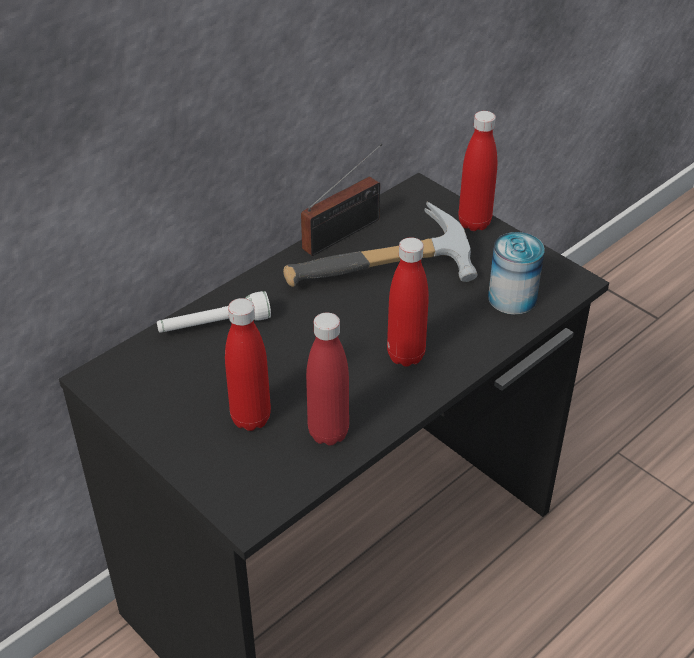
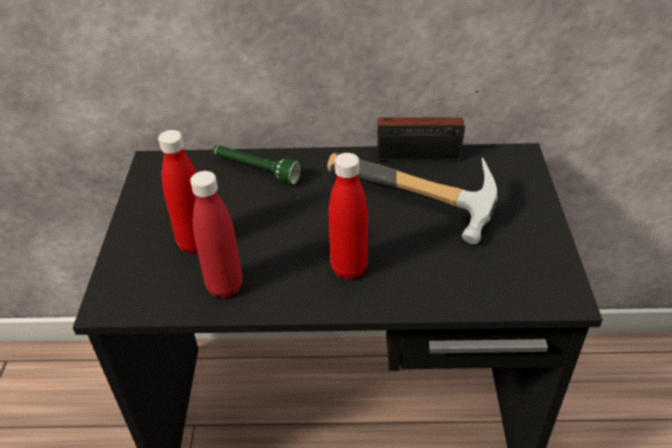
camera: 45 degrees right, 0 degrees up
(214, 326) = (255, 170): white flashlight -> green flashlight
(474, 223) = (535, 203): red bottle -> none
(512, 298) = (491, 278): can -> none

